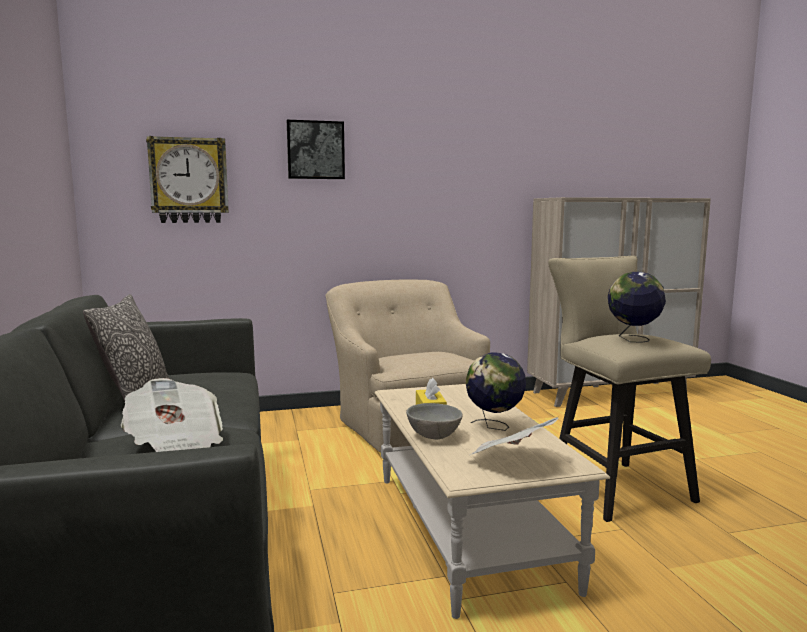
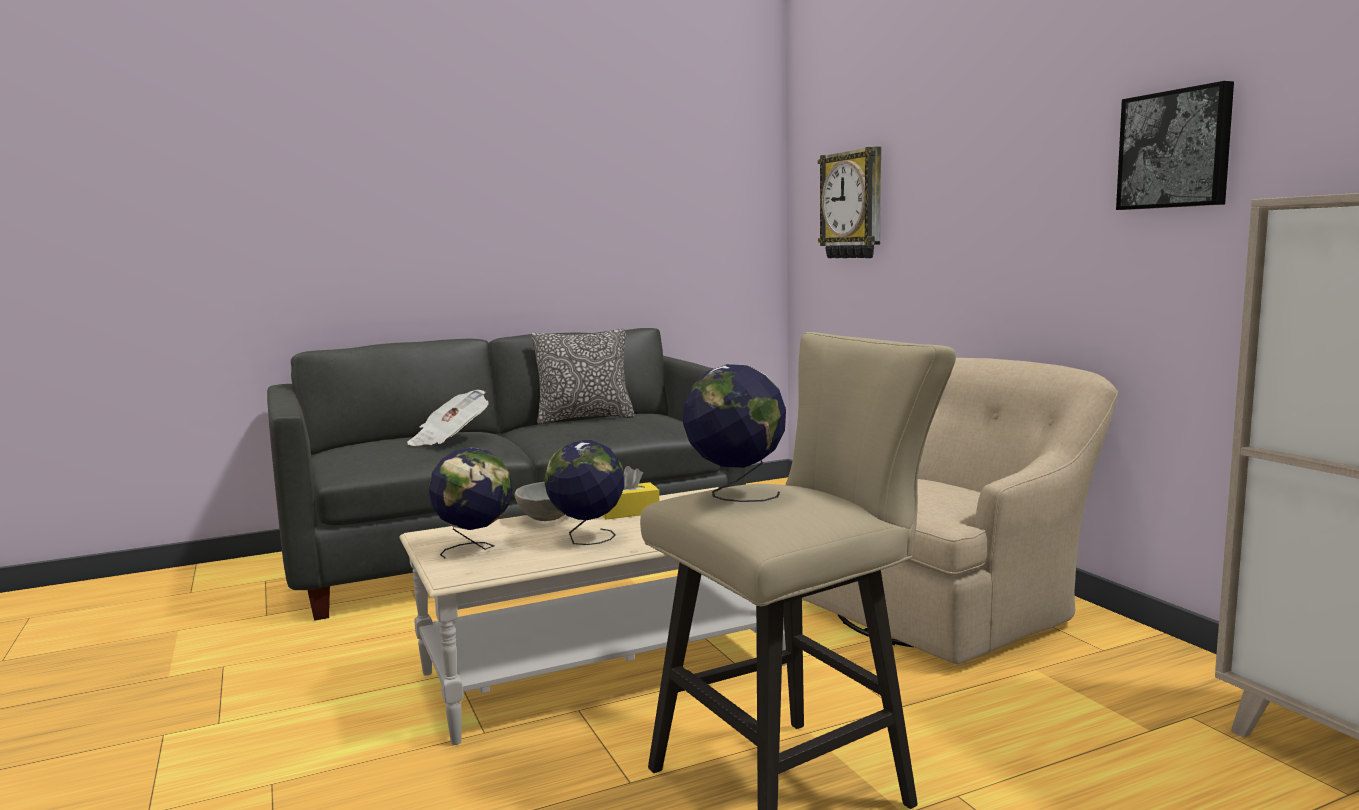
camera: 80 degrees right, 0 degrees up
(315, 150) = (964, 145): picture -> picture (1176, 149)
(510, 460) = (475, 549): newspaper -> globe

